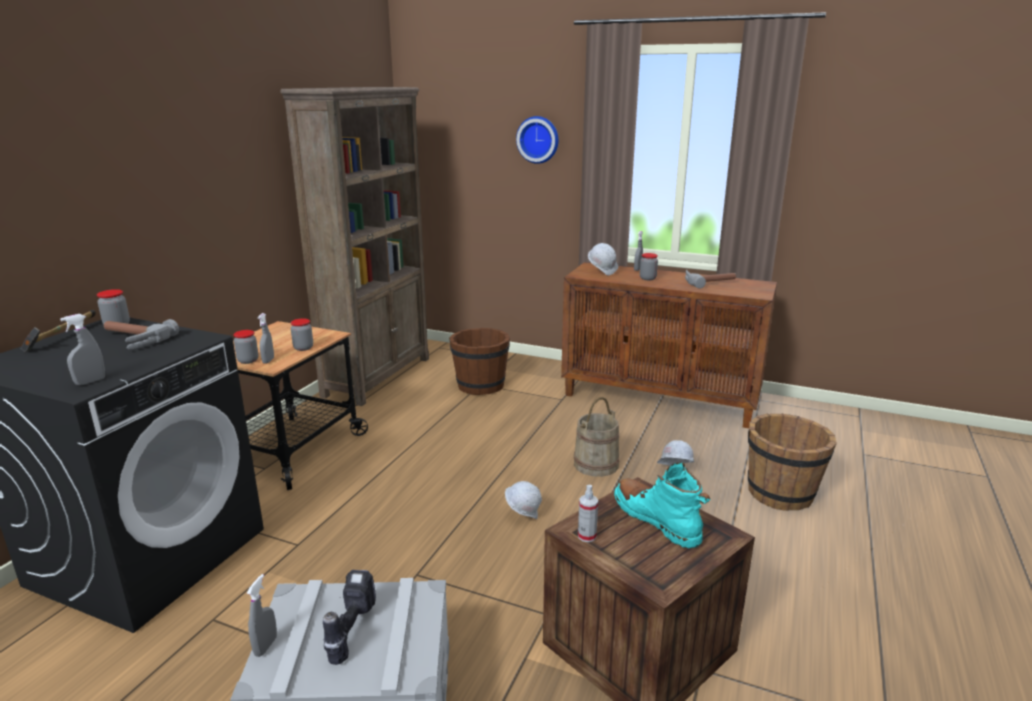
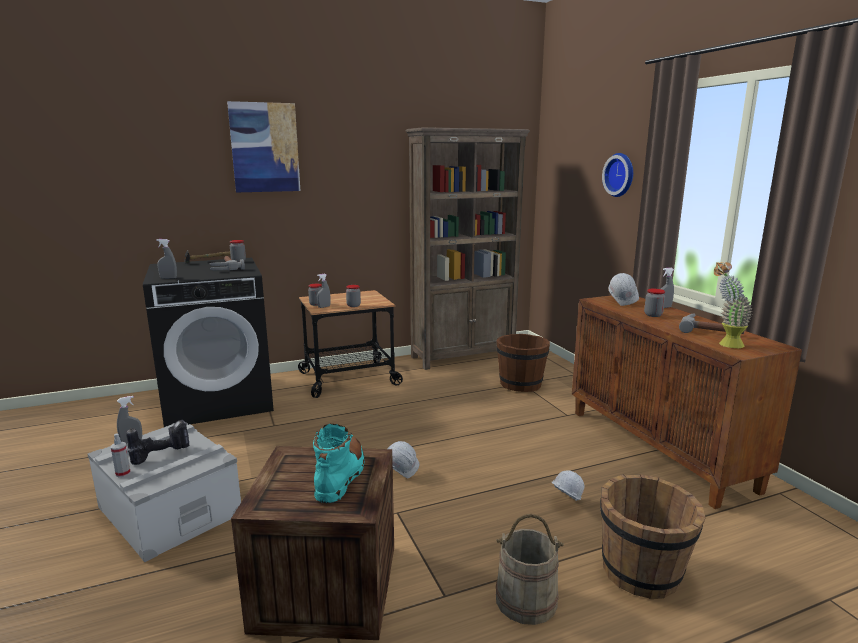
camera: 45 degrees right, 5 degrees down
(103, 128) = (265, 147): none -> picture
(587, 536) = (286, 461): spray bottle -> spray bottle (123, 473)
(595, 464) = (511, 467): beige bucket -> beige bucket (526, 600)
(737, 290) = (724, 343): none -> potted plant

